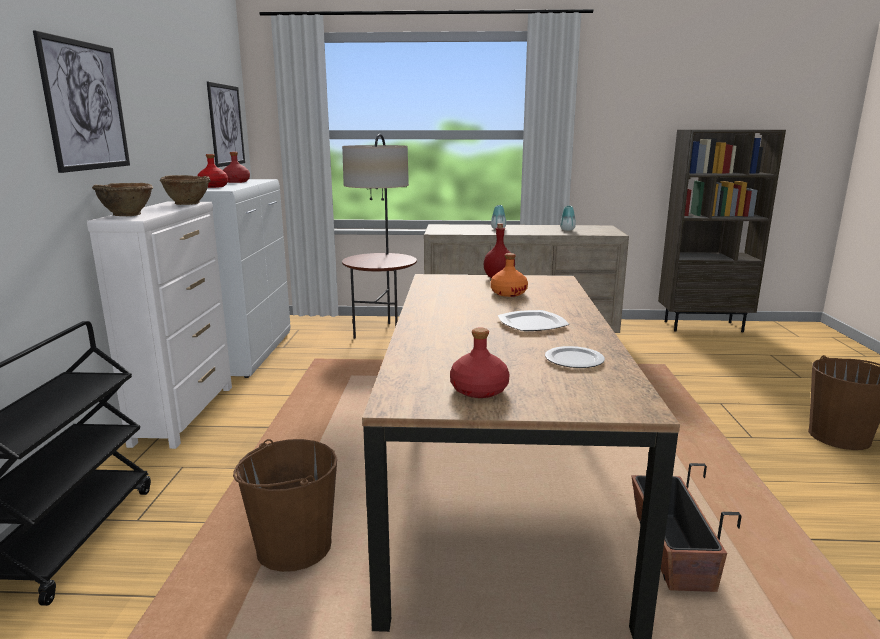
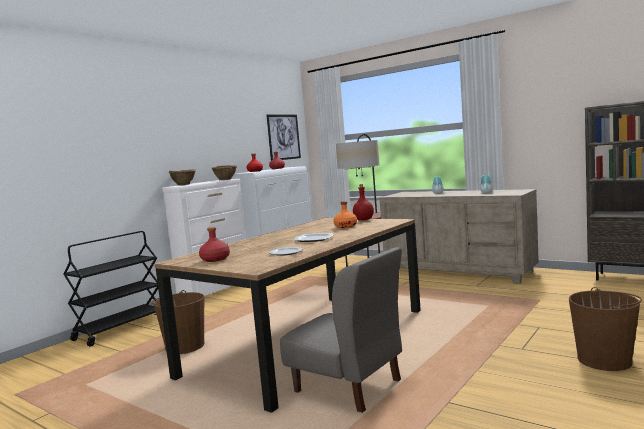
camera: 35 degrees right, 10 degrees down
(86, 106) = (170, 135): picture -> none
(671, 552) = (348, 387): planter -> grey chair

